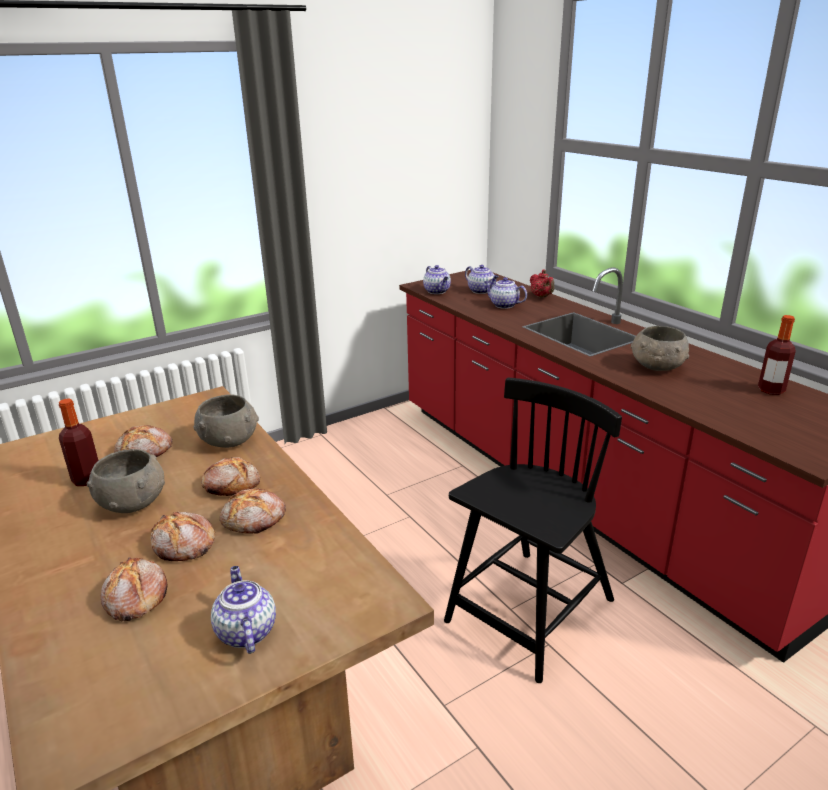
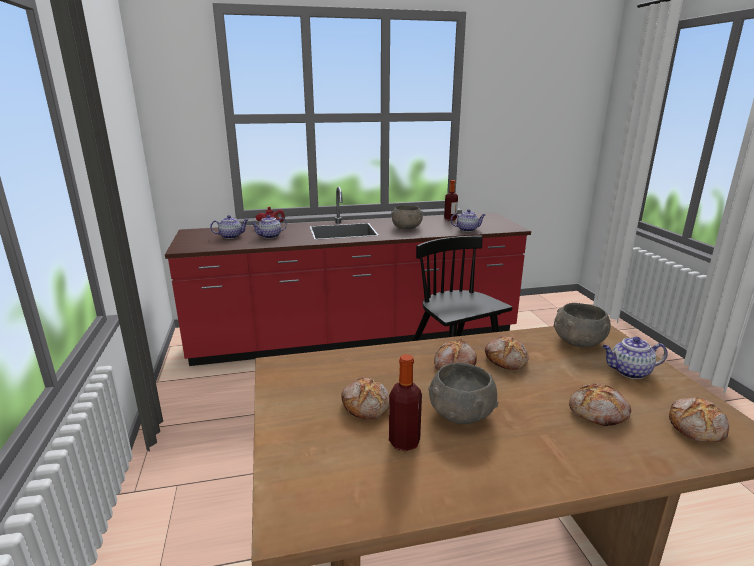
camera: 70 degrees left, 5 degrees down
(183, 545) = (534, 390): bread -> bread (697, 427)
(229, 440) = (376, 361): grey bowl -> grey bowl (578, 341)
(437, 291) = (207, 246): teapot -> teapot (467, 229)

